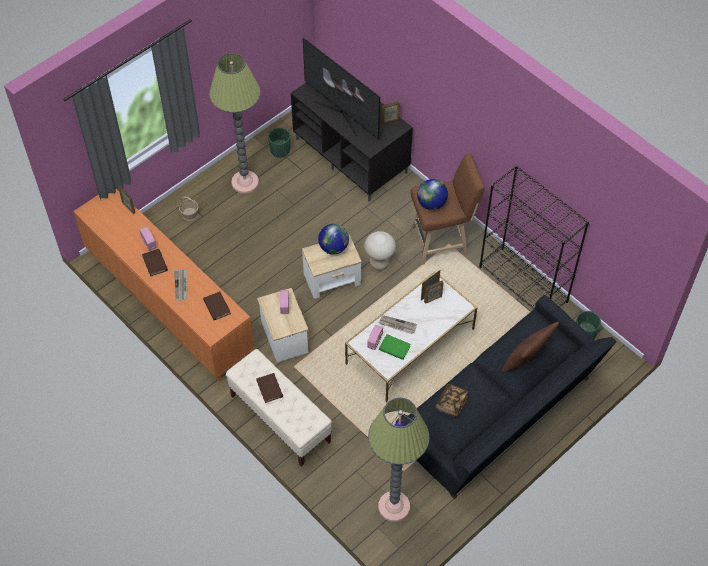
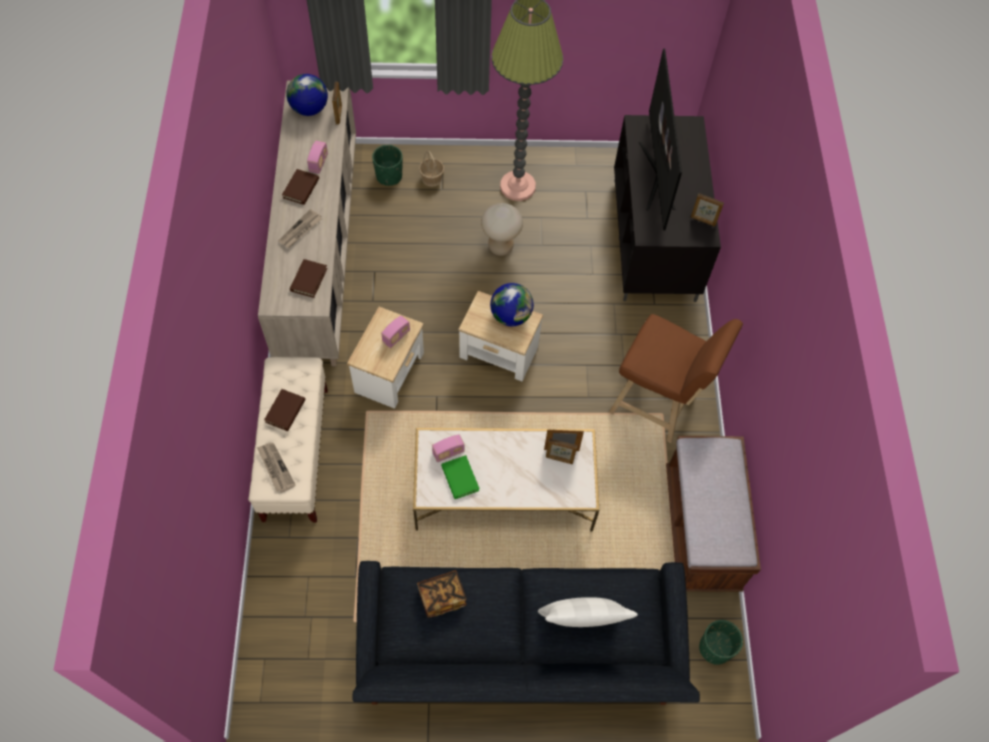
camera: 40 degrees right, 5 degrees up
(168, 304) = (318, 250): orange cabinet -> beige cabinet
(280, 150) = (586, 180): green planter -> green planter (389, 176)
(379, 264) = (564, 375): beige stool -> beige stool (500, 247)
(394, 506) = (303, 651): floor lamp -> none
(397, 325) = (490, 455): newspaper -> newspaper (275, 468)
(431, 204) = (653, 348): globe -> globe (309, 109)
(524, 284) = (701, 529): black bookcase -> brown bench
(526, 359) = (581, 622): brown pillow -> white pillow

